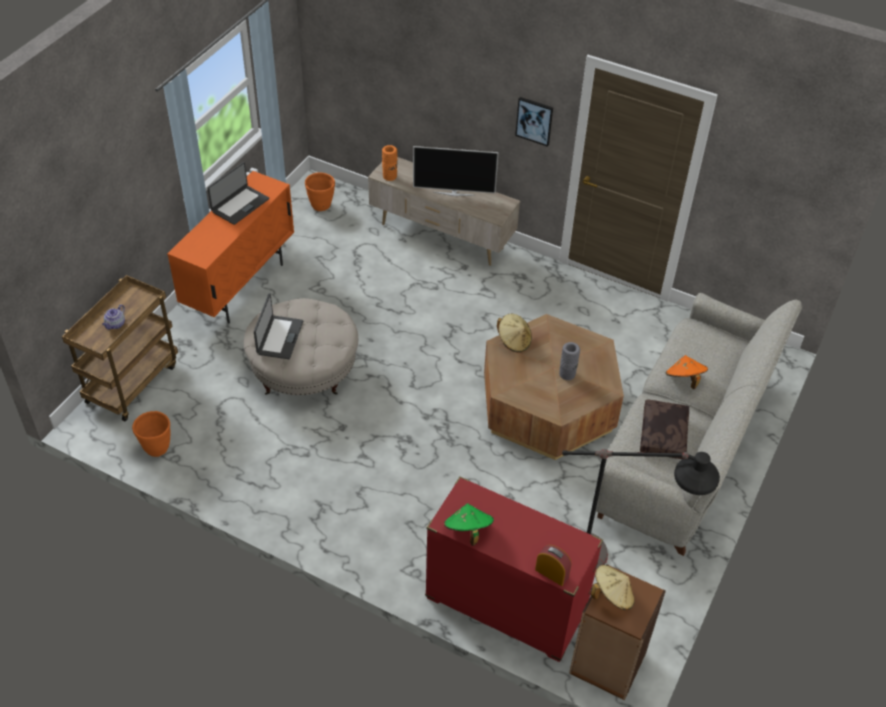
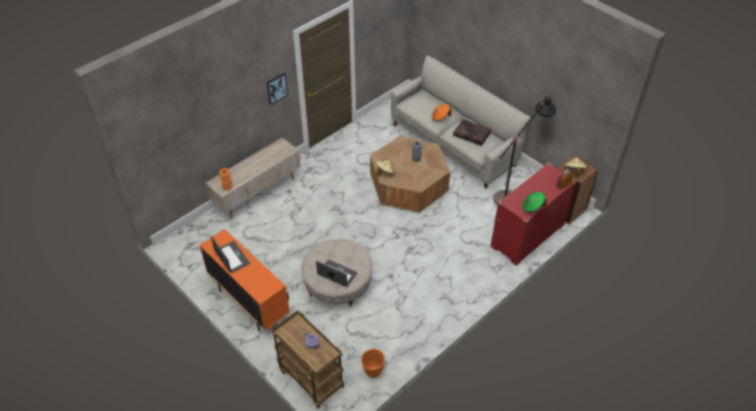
camera: 70 degrees left, 0 degrees up
(321, 206) = (195, 245): orange planter -> none
(454, 193) = (260, 162): television -> none

